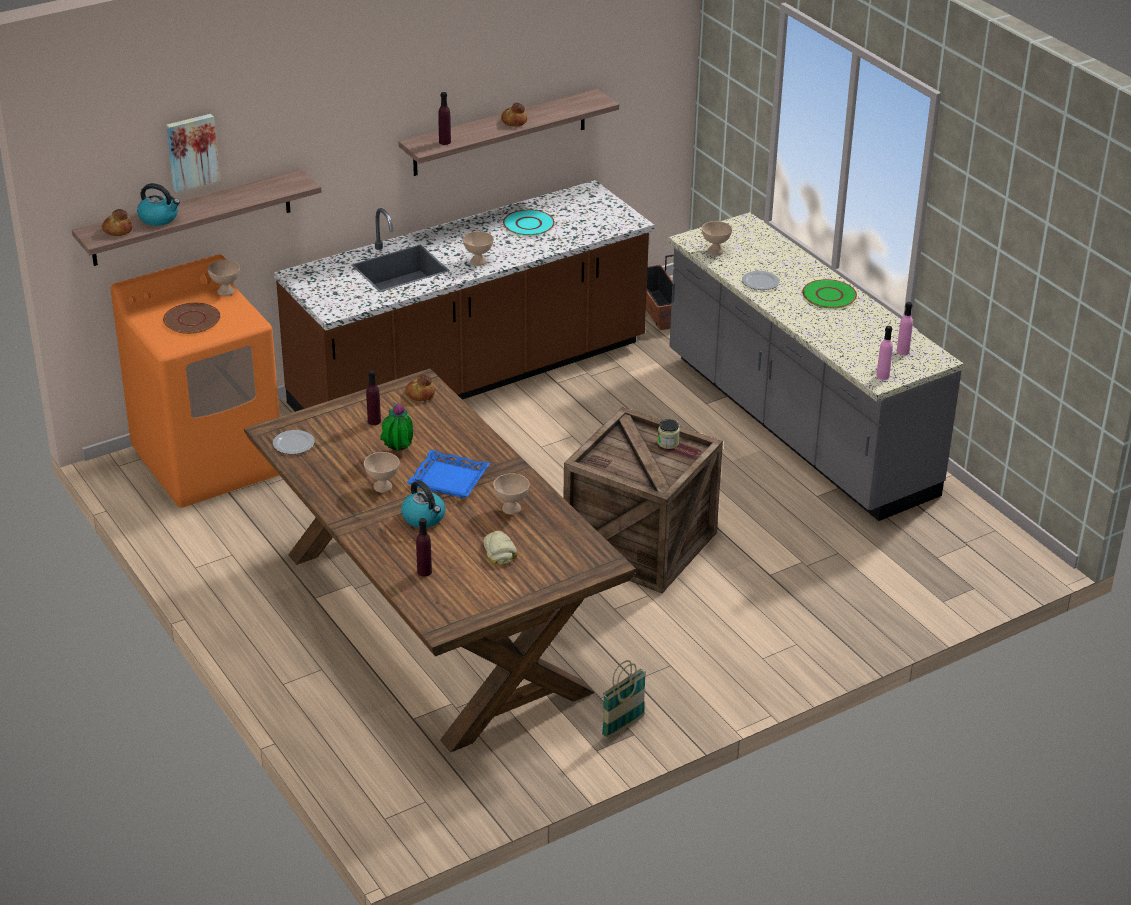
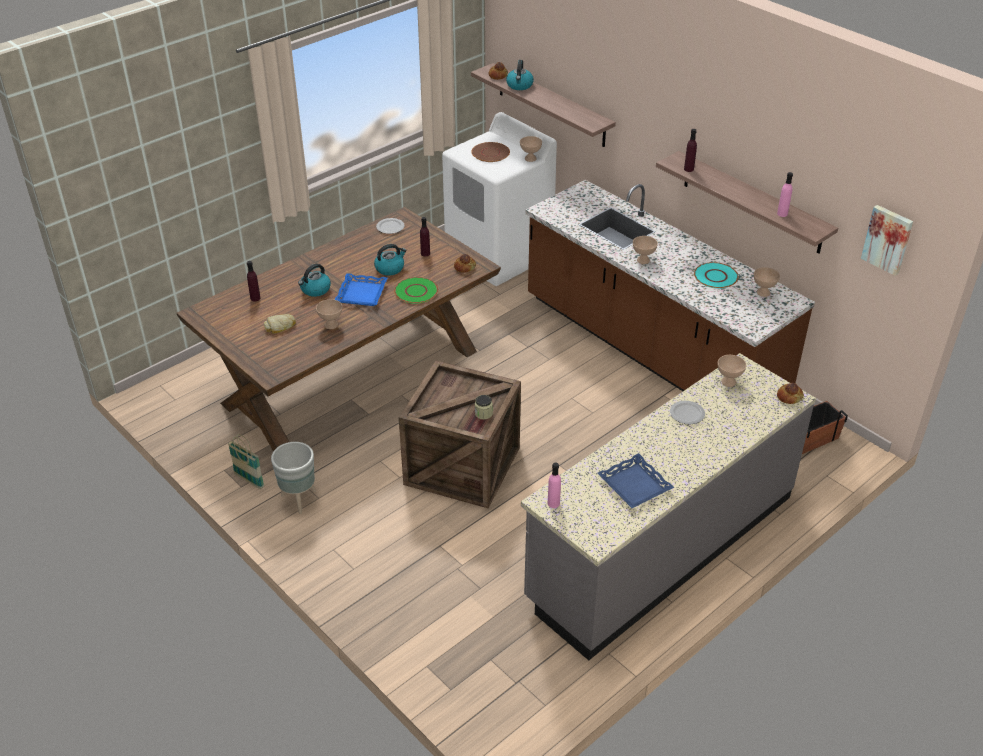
camera: 80 degrees right, 5 degrees up
(192, 151) = (557, 59): picture -> picture (888, 239)
(209, 462) = (499, 256): orange washing machine -> white washing machine
(382, 486) = (348, 268): beige bowl -> beige bowl (763, 292)
(398, 452) = (390, 268): potted plant -> kettle
(514, 121) = (744, 194): bread -> bread (789, 397)
(671, 683) = (298, 500): none -> grey planter
(829, 295) = (684, 459): green plate -> green plate (416, 291)
(862, 327) = (635, 485): none -> blue tray
(902, 351) = (602, 515): pink bottle -> pink bottle (782, 214)

